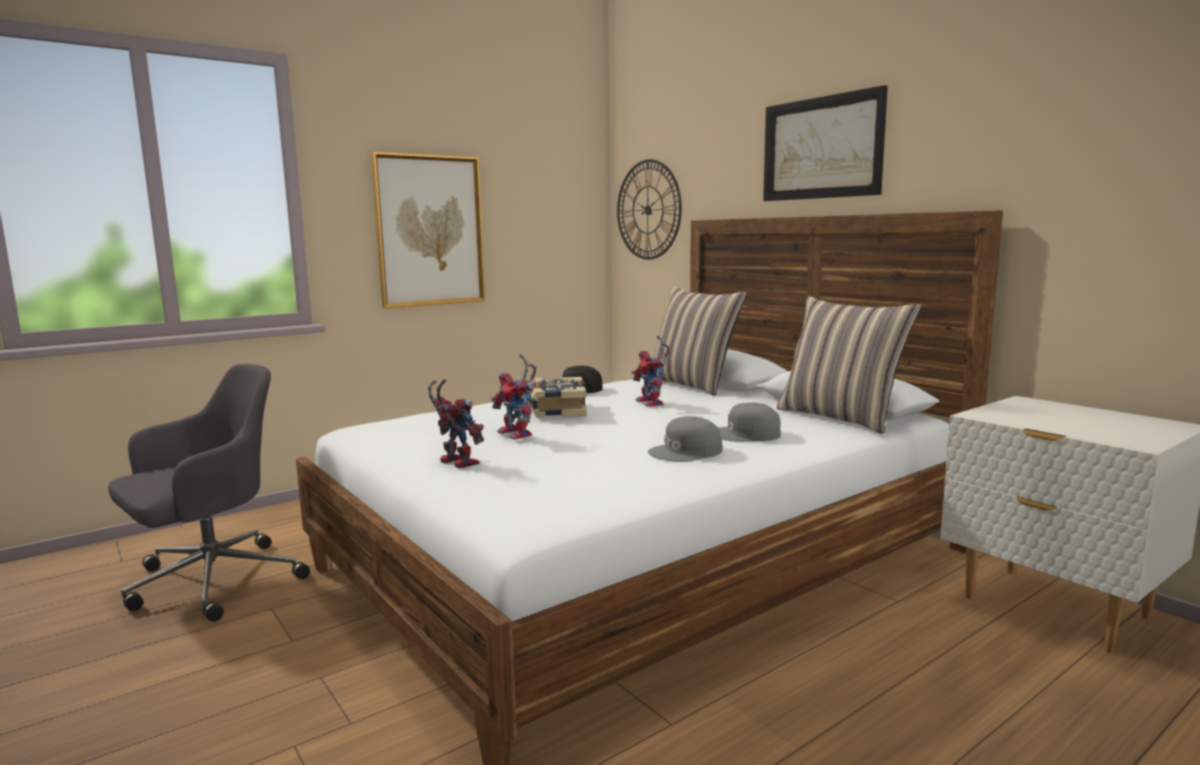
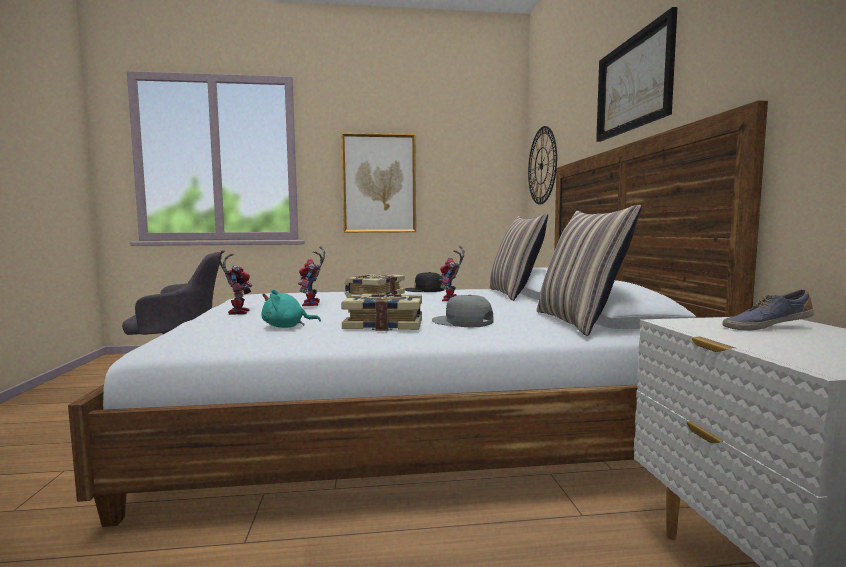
camera: 30 degrees right, 5 degrees down
(590, 473) = (286, 327): none -> turquoise plush toy
(686, 452) = (384, 325): grey cap -> book
(1037, 411) = (765, 327): none -> shoe

